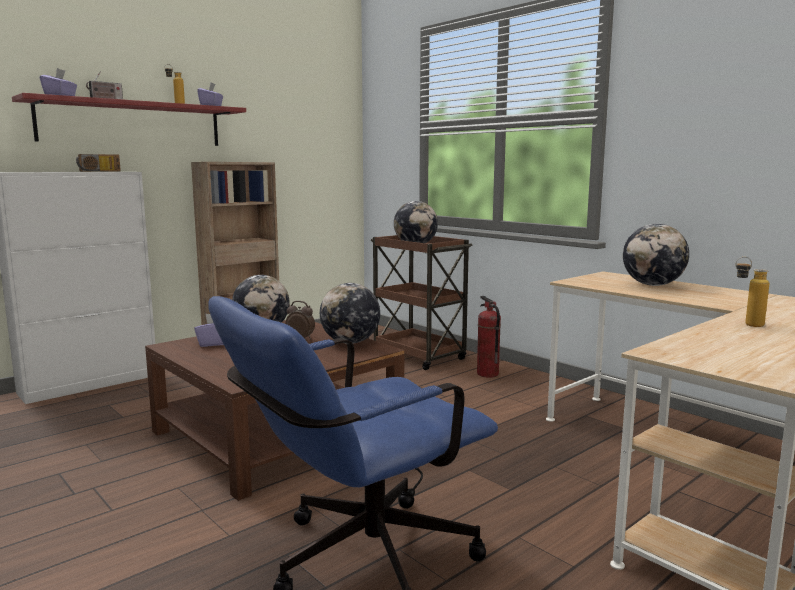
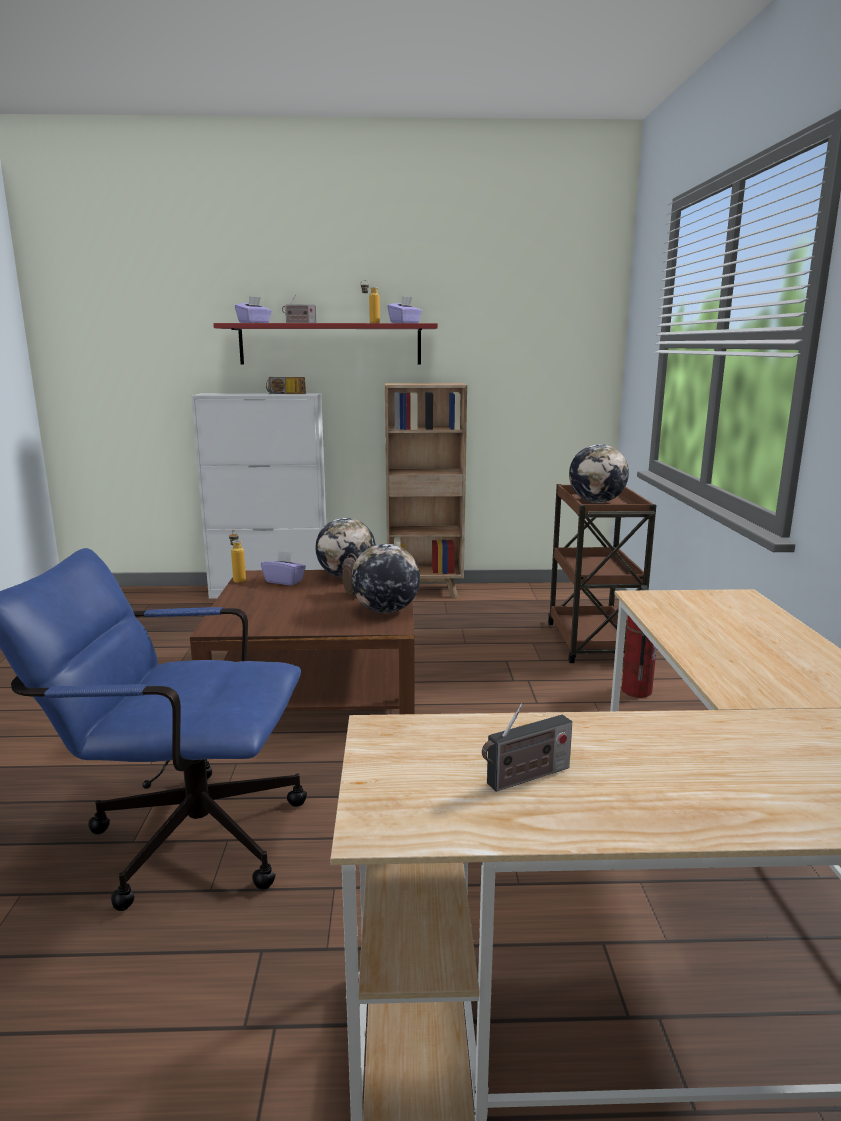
camera: 40 degrees right, 5 degrees up
(653, 285) = (747, 631): globe -> none
(746, 324) = (648, 737): bottle -> bottle (238, 579)
(761, 348) = (525, 777): none -> radio

